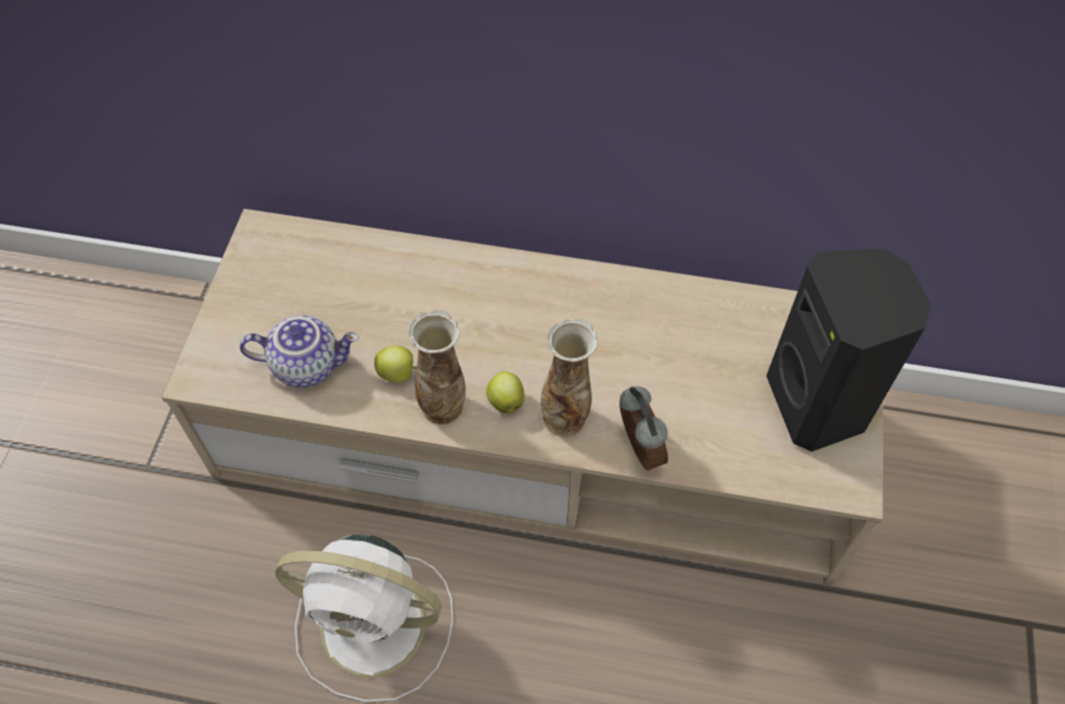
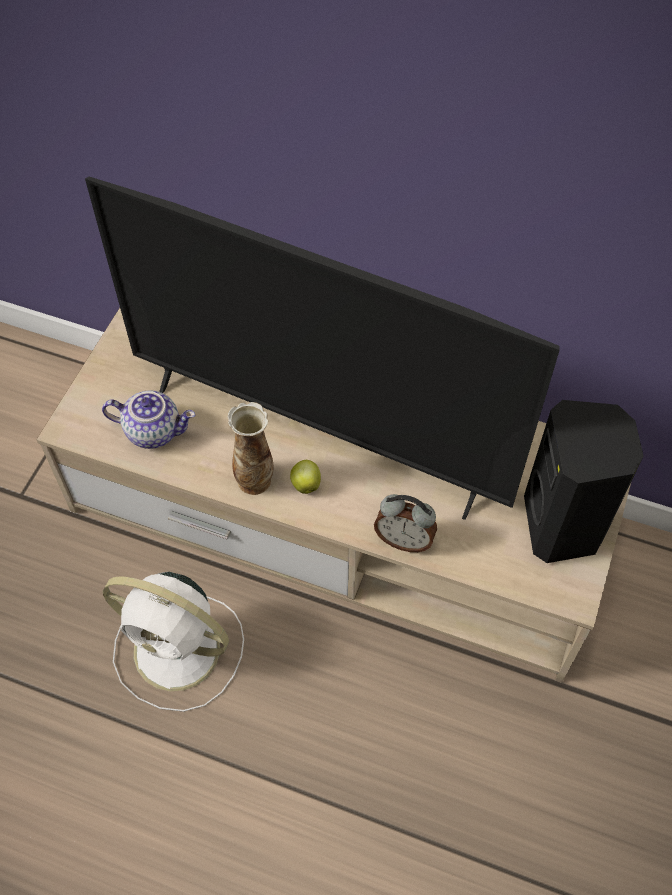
camera: 10 degrees right, 0 degrees up
(398, 373) = (224, 449): apple -> none
(507, 341) = (317, 435): none -> television
(565, 417) = (351, 504): vase -> none
(637, 450) = (404, 539): alarm clock -> alarm clock turned 120 degrees clockwise

